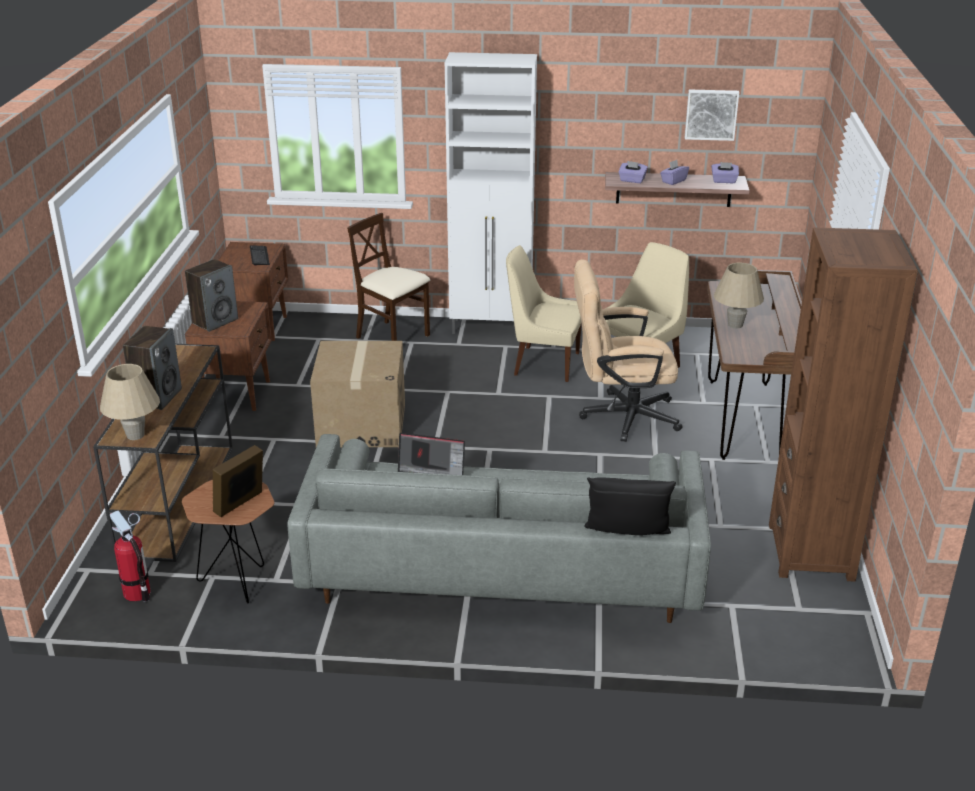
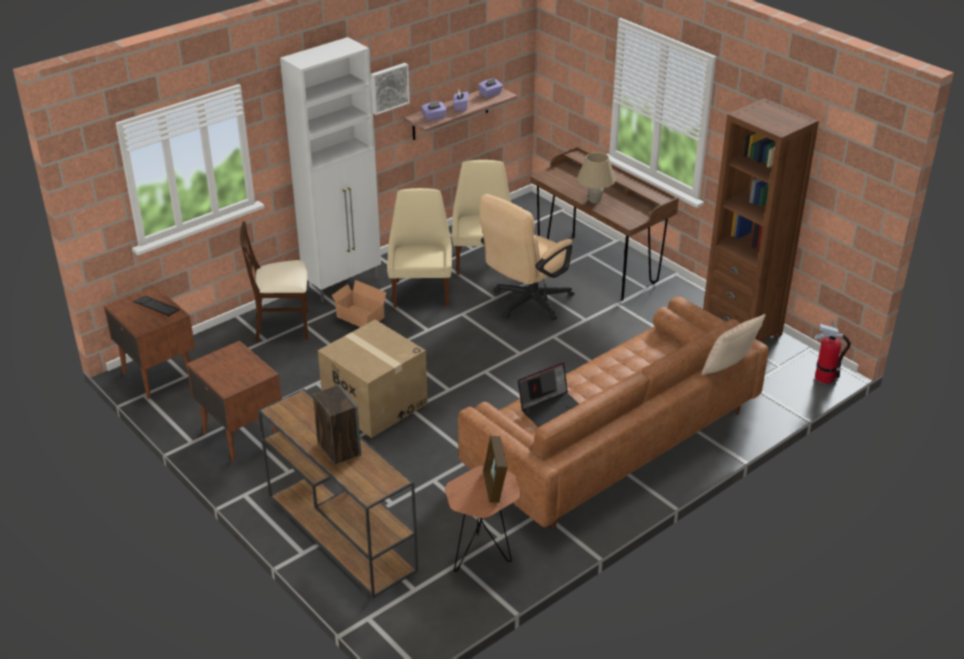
camera: 45 degrees left, 5 degrees up
(135, 435) = (380, 483): beige table lamp -> none
(137, 592) = (429, 606): fire extinguisher -> fire extinguisher (824, 377)
(215, 321) = (228, 376): speaker -> none
(460, 359) = (360, 318): none -> cardboard box
(502, 568) = (613, 440): grey sofa -> brown sofa
(543, 363) = (421, 292): beige chair -> beige chair turned 120 degrees clockwise
(627, 537) = (728, 368): black pillow -> beige pillow
(711, 114) = (469, 44): picture -> picture (388, 88)

